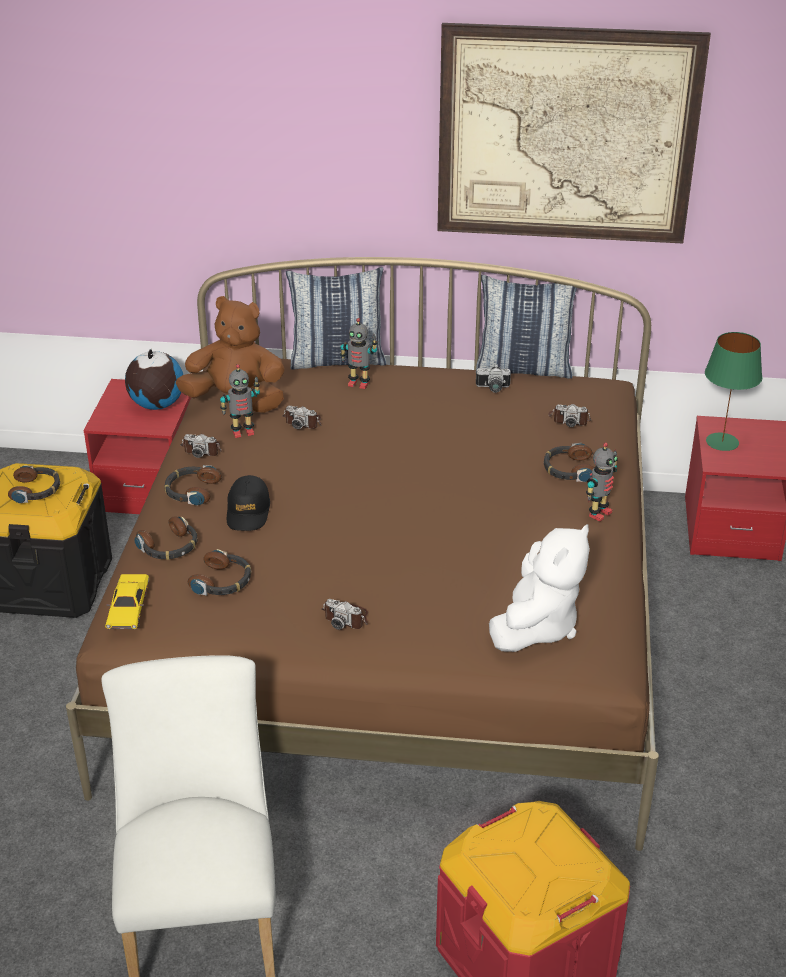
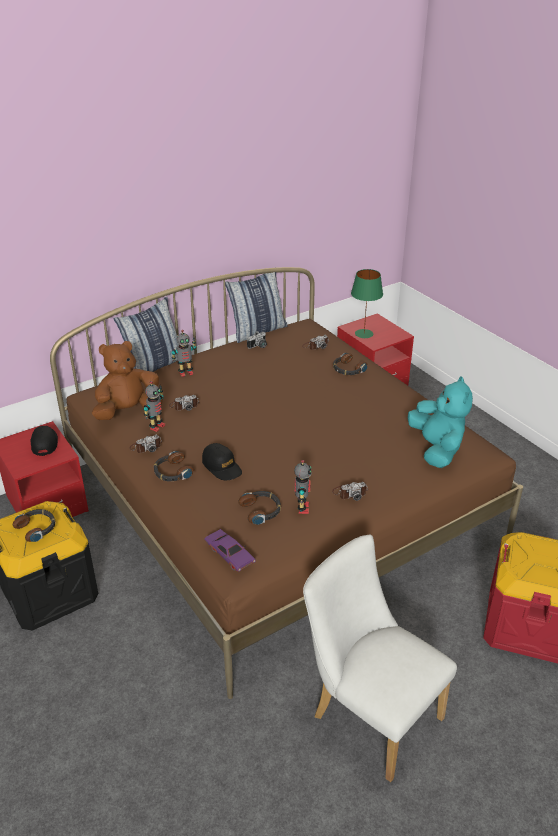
camera: 40 degrees left, 0 degrees up
(129, 609) = (229, 554): yellow toy car -> purple toy car
(156, 405) = (44, 443): globe -> black cap
(169, 547) = (204, 508): headphones -> none
(536, 627) = (436, 449): white plush toy -> turquoise plush toy
(566, 135) = (260, 180): picture -> none
(598, 513) = (388, 383): toy robot -> toy robot (302, 508)

